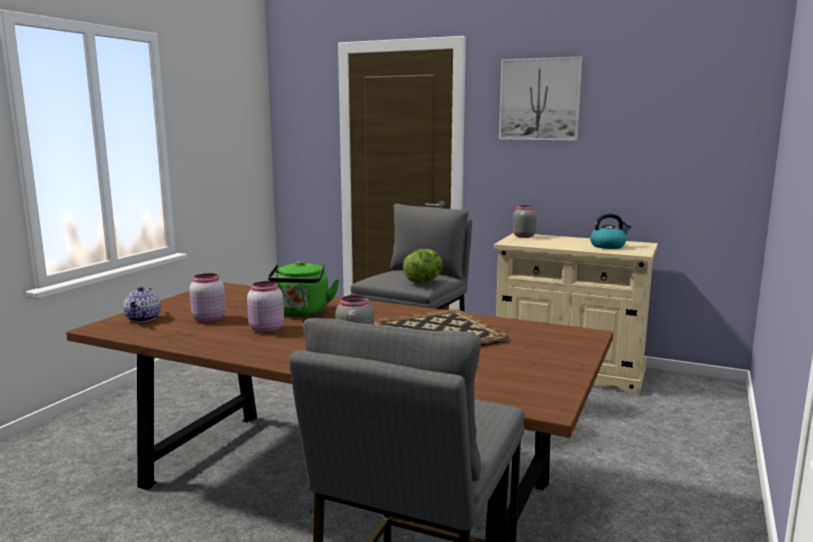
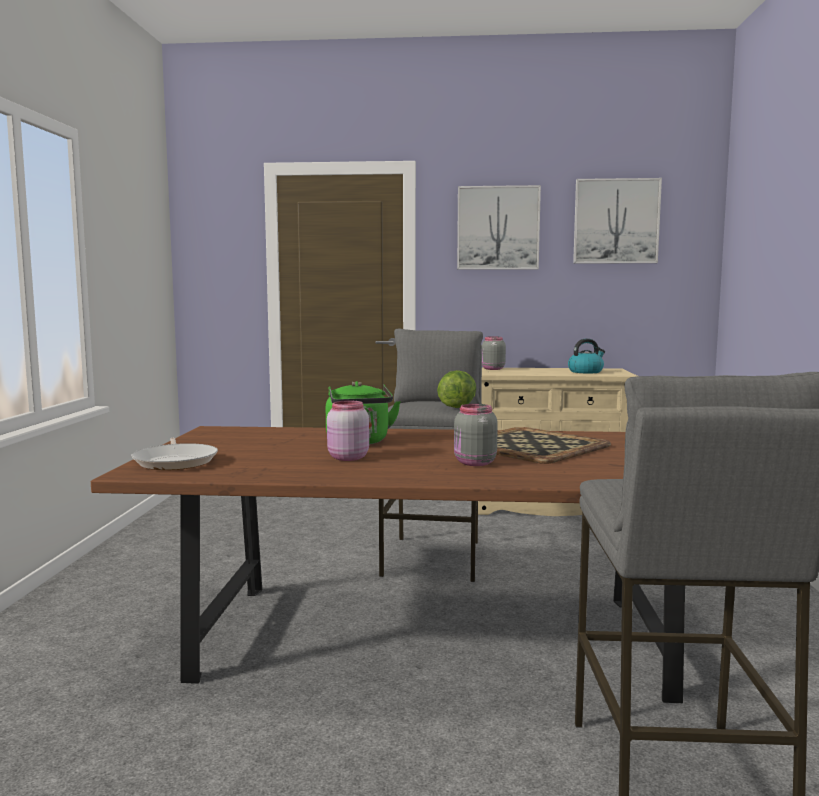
camera: 20 degrees left, 5 degrees down
(144, 319) = (176, 461): teapot -> frying pan
(208, 319) = (259, 455): pink jar -> none
(660, 92) = (616, 221): none -> picture

